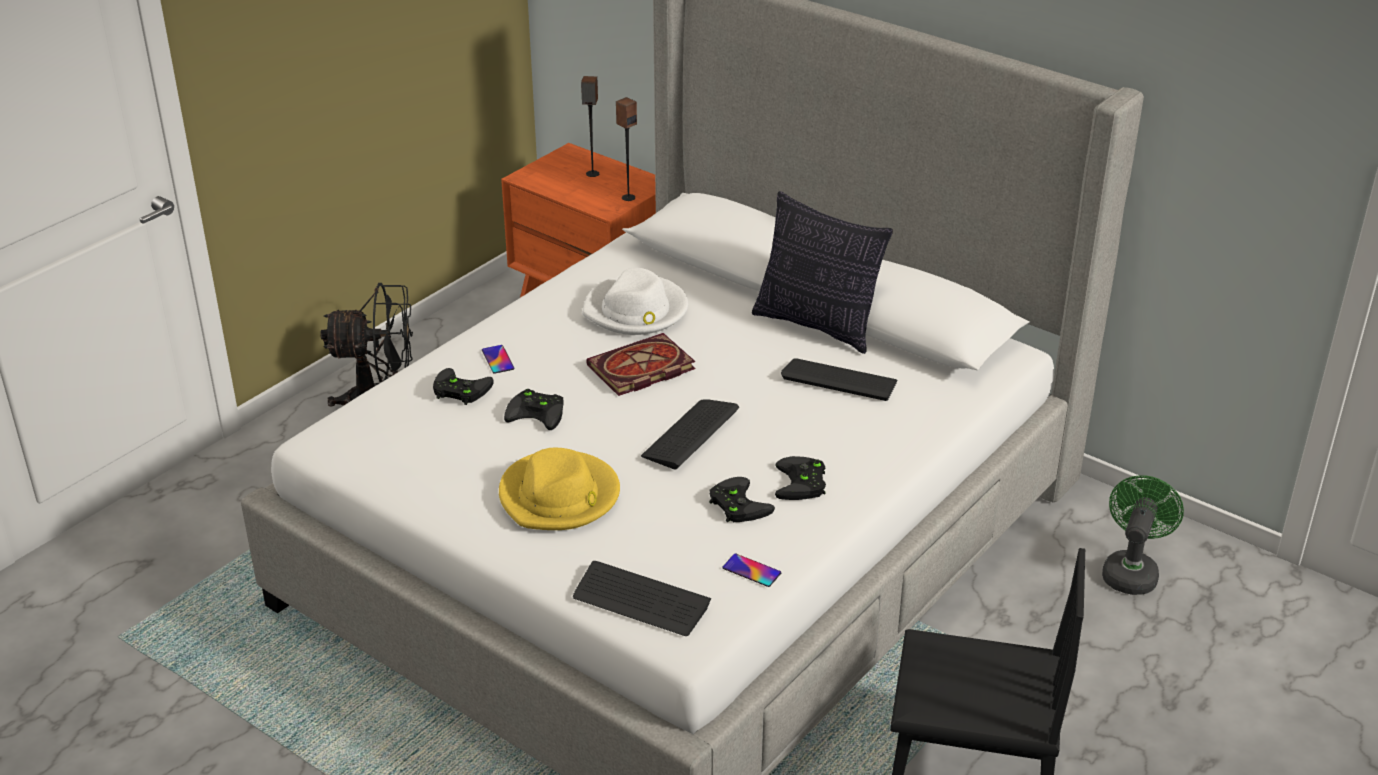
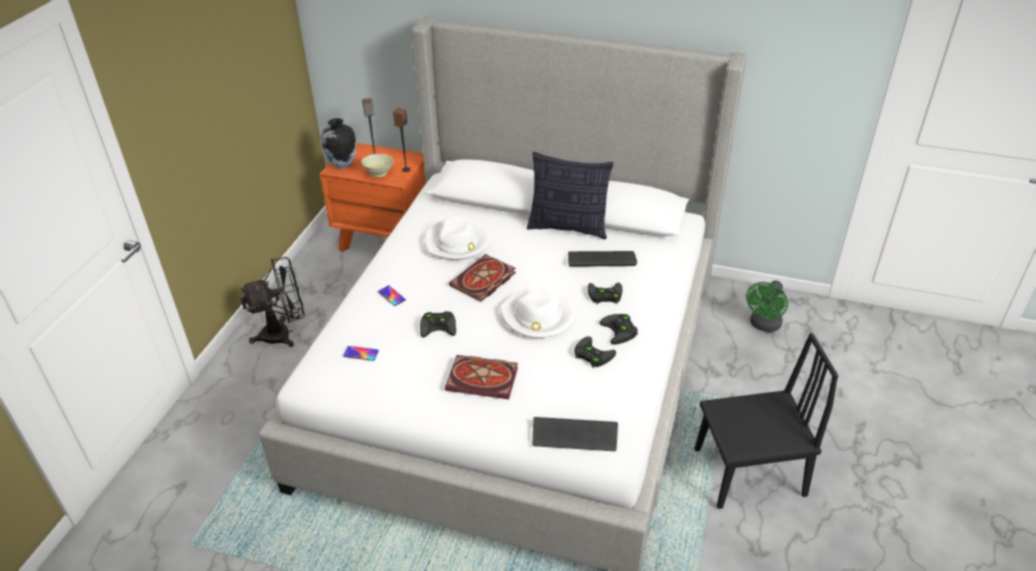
camera: 20 degrees left, 5 degrees up
(459, 390) = (380, 323): black game controller -> black game controller (604, 295)
(540, 174) = (342, 165): none -> vase
(560, 496) = (484, 379): yellow hat -> book
(586, 195) = (379, 173): none -> beige bowl
(690, 434) = (538, 316): keyboard -> white hat
(751, 571) = (626, 396): phone -> phone (361, 353)
(1131, 571) = (763, 325): green fan -> green fan turned 150 degrees counterclockwise

